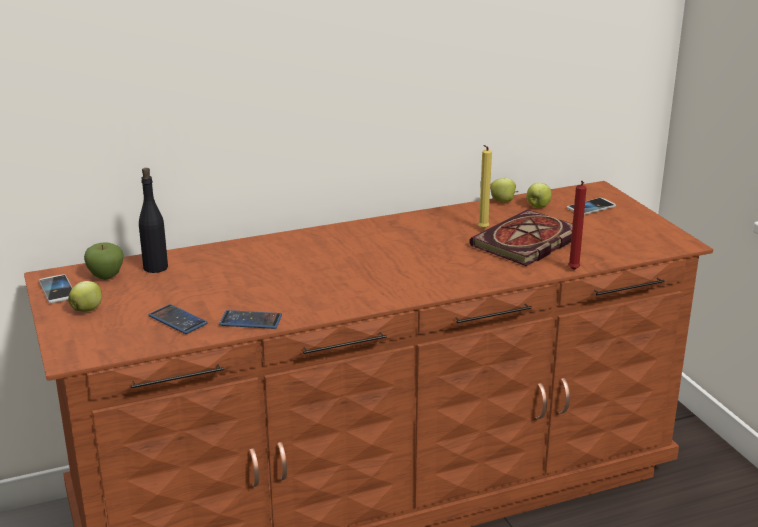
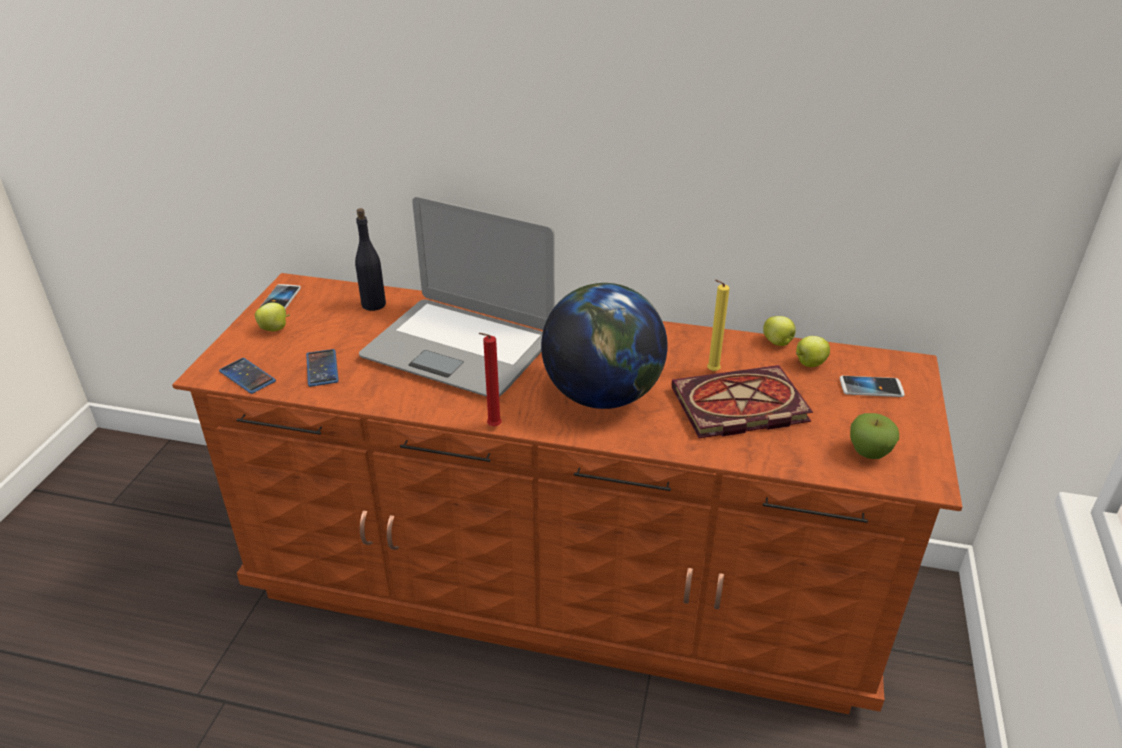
camera: 35 degrees right, 10 degrees up
(106, 276) = (328, 299): apple -> apple (869, 453)
(251, 320) = (374, 394): phone -> phone (247, 376)
(276, 272) = (459, 348): none -> laptop
(428, 265) = (602, 395): none -> globe
(573, 270) = (745, 466): red candle -> red candle (492, 427)

